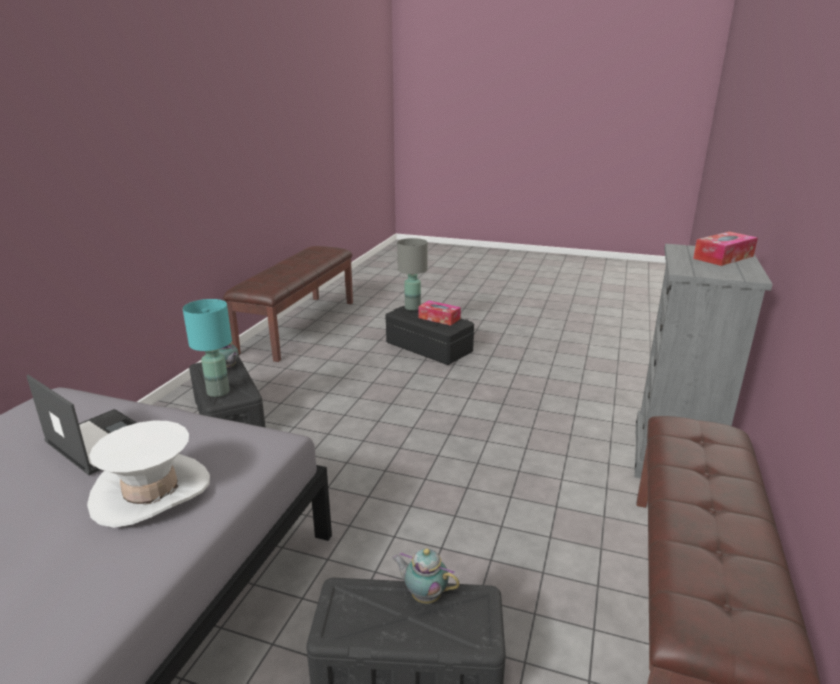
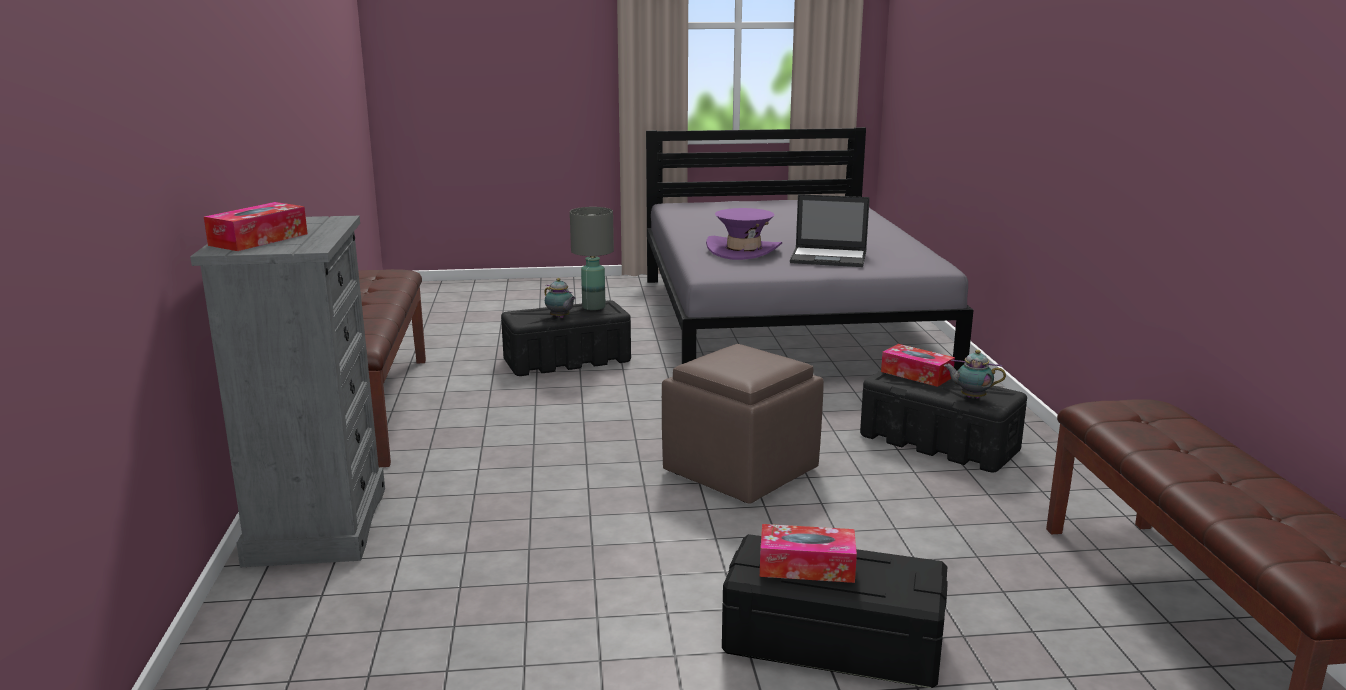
camera: 155 degrees right, 5 degrees down
(151, 491) = (743, 250): white hat -> purple hat
(218, 392) = (916, 374): turquoise table lamp -> tissue box
(379, 428) = (741, 472): none -> brown ottoman
(412, 307) = (908, 588): grey table lamp -> grey table lamp (594, 307)
(424, 595) = (560, 317): teapot -> teapot turned 45 degrees clockwise

